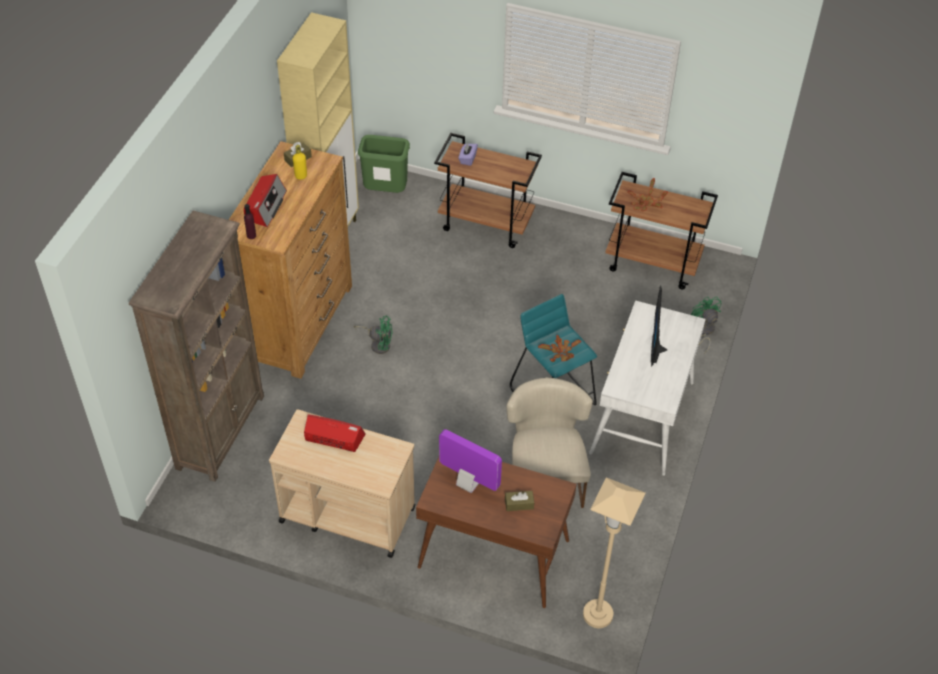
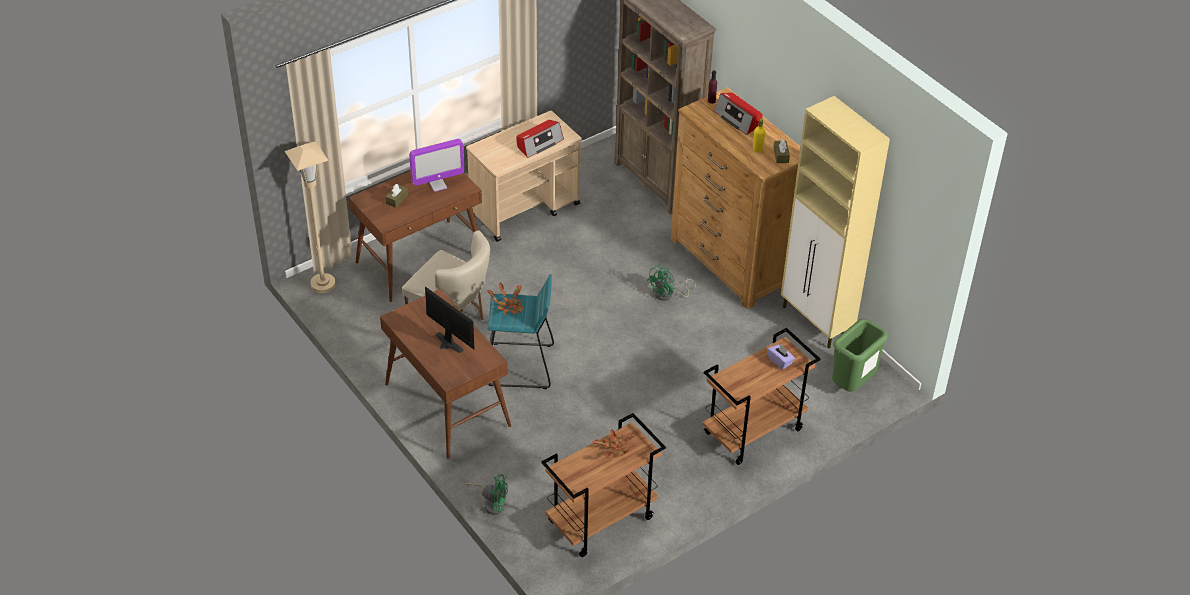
camera: 125 degrees right, 5 degrees down
(642, 418) = (446, 405): white desk -> brown desk

